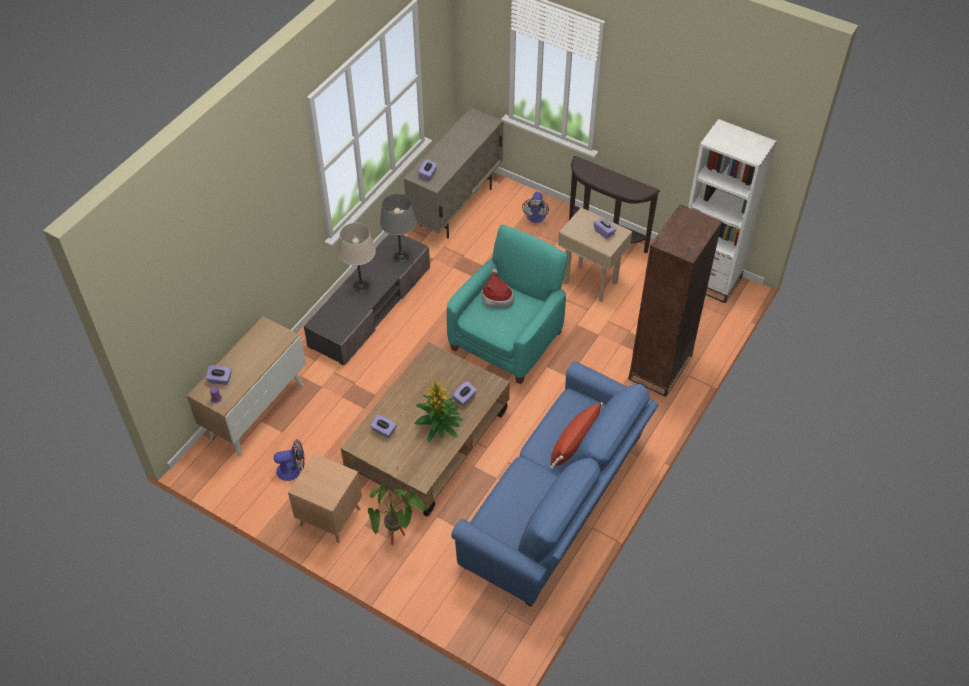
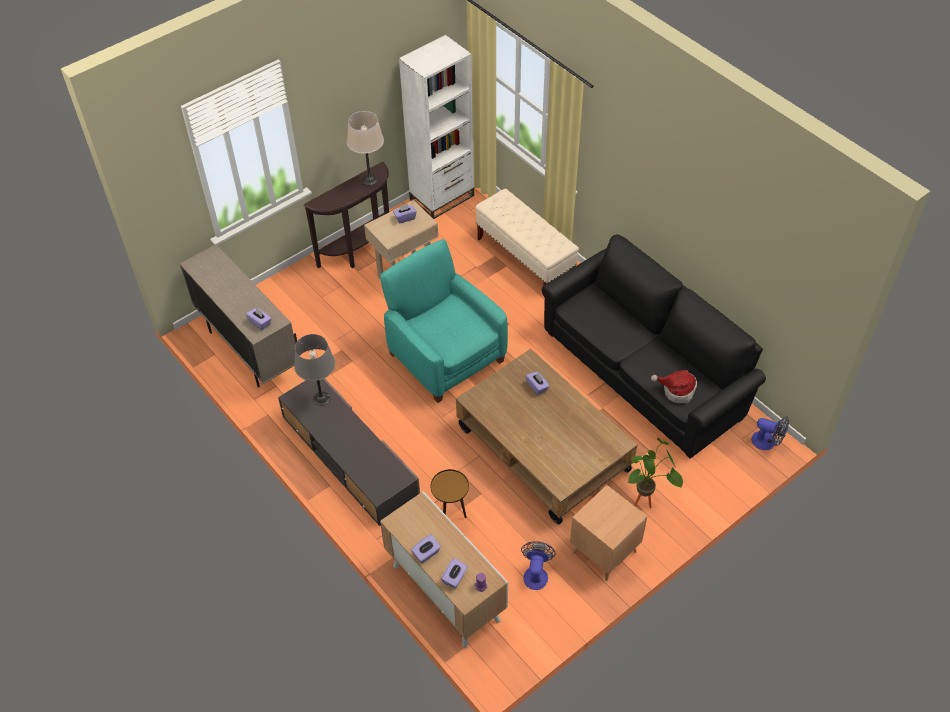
camera: 70 degrees left, 0 degrees up
(332, 393) = (451, 517): none -> brown side table
(361, 286) = (345, 442): beige table lamp -> beige table lamp (369, 180)
(383, 431) = (552, 460): purple tissue box -> purple tissue box (426, 553)
(438, 425) = (561, 415): potted plant -> none
(496, 296) = (433, 324): hat -> hat (677, 390)
(535, 218) = (301, 292): fan -> fan (767, 442)
(557, 505) = (646, 372): blue sofa -> black sofa
(574, 443) = (621, 320): red pillow -> none
(660, 367) = (525, 259): brown bookcase -> beige bench

